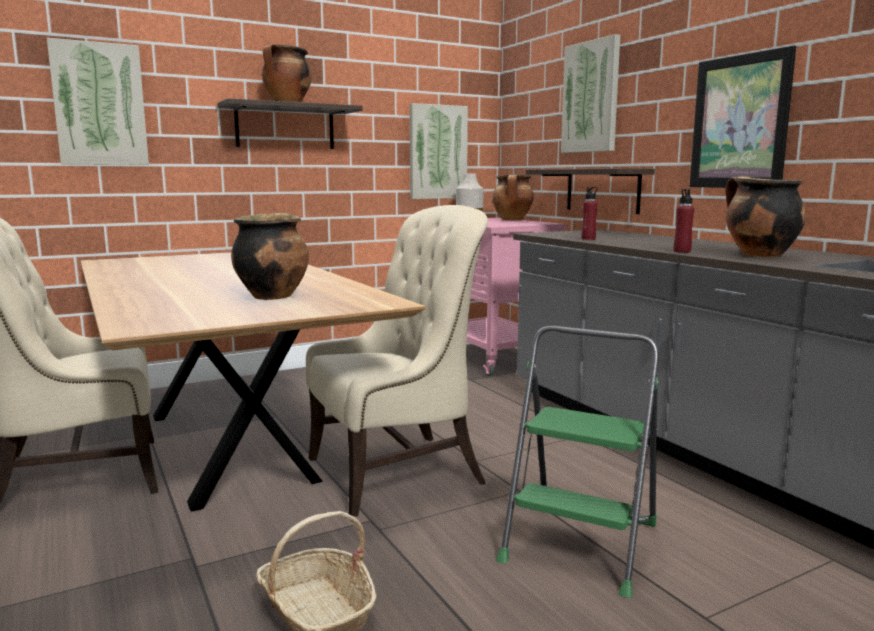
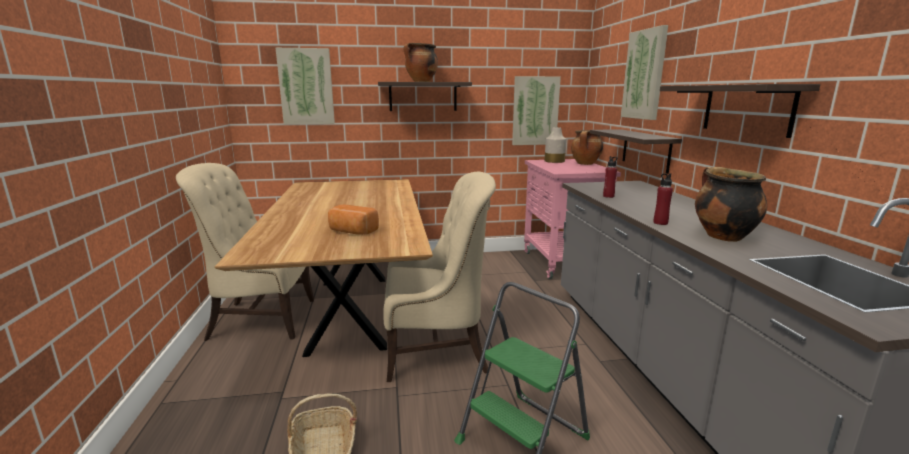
camera: 20 degrees right, 5 degrees up
(272, 296) = (352, 231): cooking pot -> bread
(739, 122) = (746, 109): picture -> shelf

